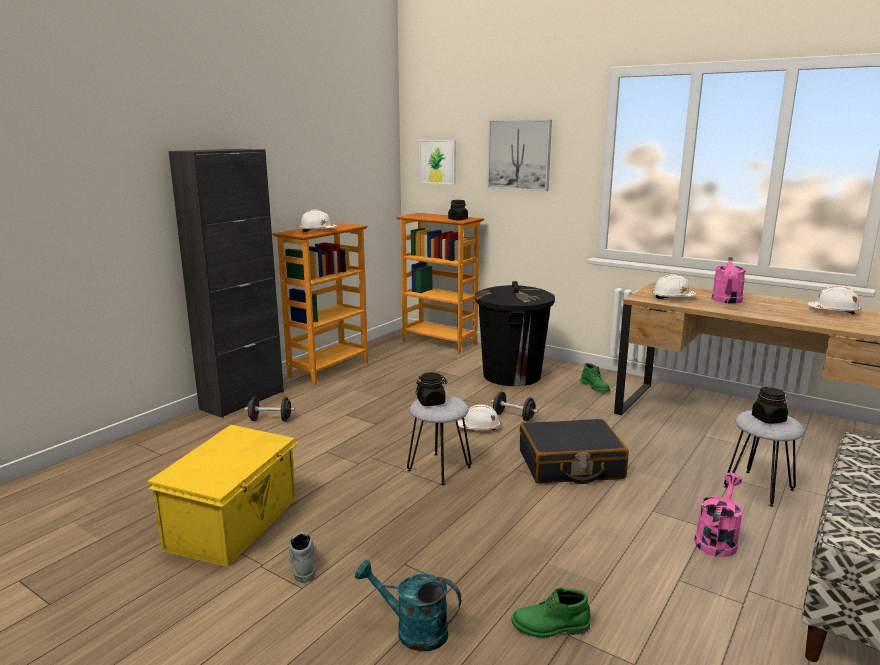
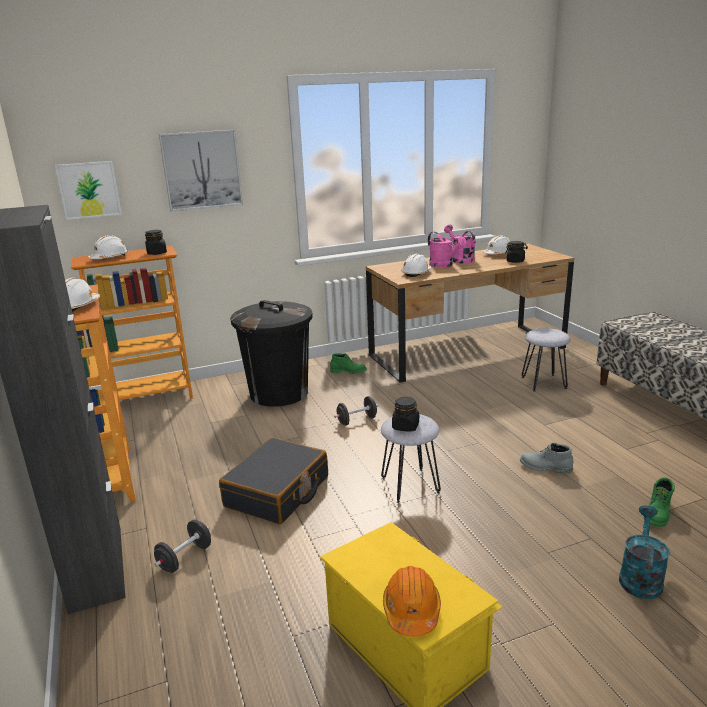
camera: 55 degrees left, 5 degrees up
(187, 467) = (411, 610): none -> orange hard hat
(301, 562) = (511, 612): grey boot -> grey boot (545, 467)
(412, 630) = (640, 577): turquoise watering can -> turquoise watering can turned 150 degrees clockwise
(479, 427) = (357, 441): white hard hat -> white hard hat (110, 258)
(570, 465) = (459, 428): black suitcase -> black suitcase (277, 492)
(717, 539) = (591, 419): pink watering can -> pink watering can (460, 259)
(768, 419) = (548, 333): black jar -> black jar (515, 261)

